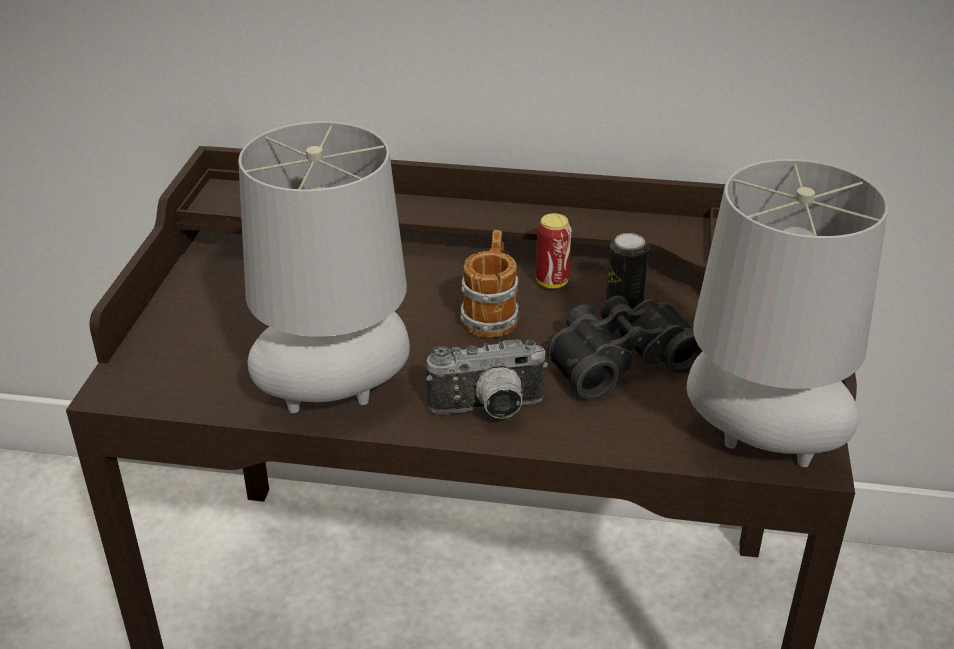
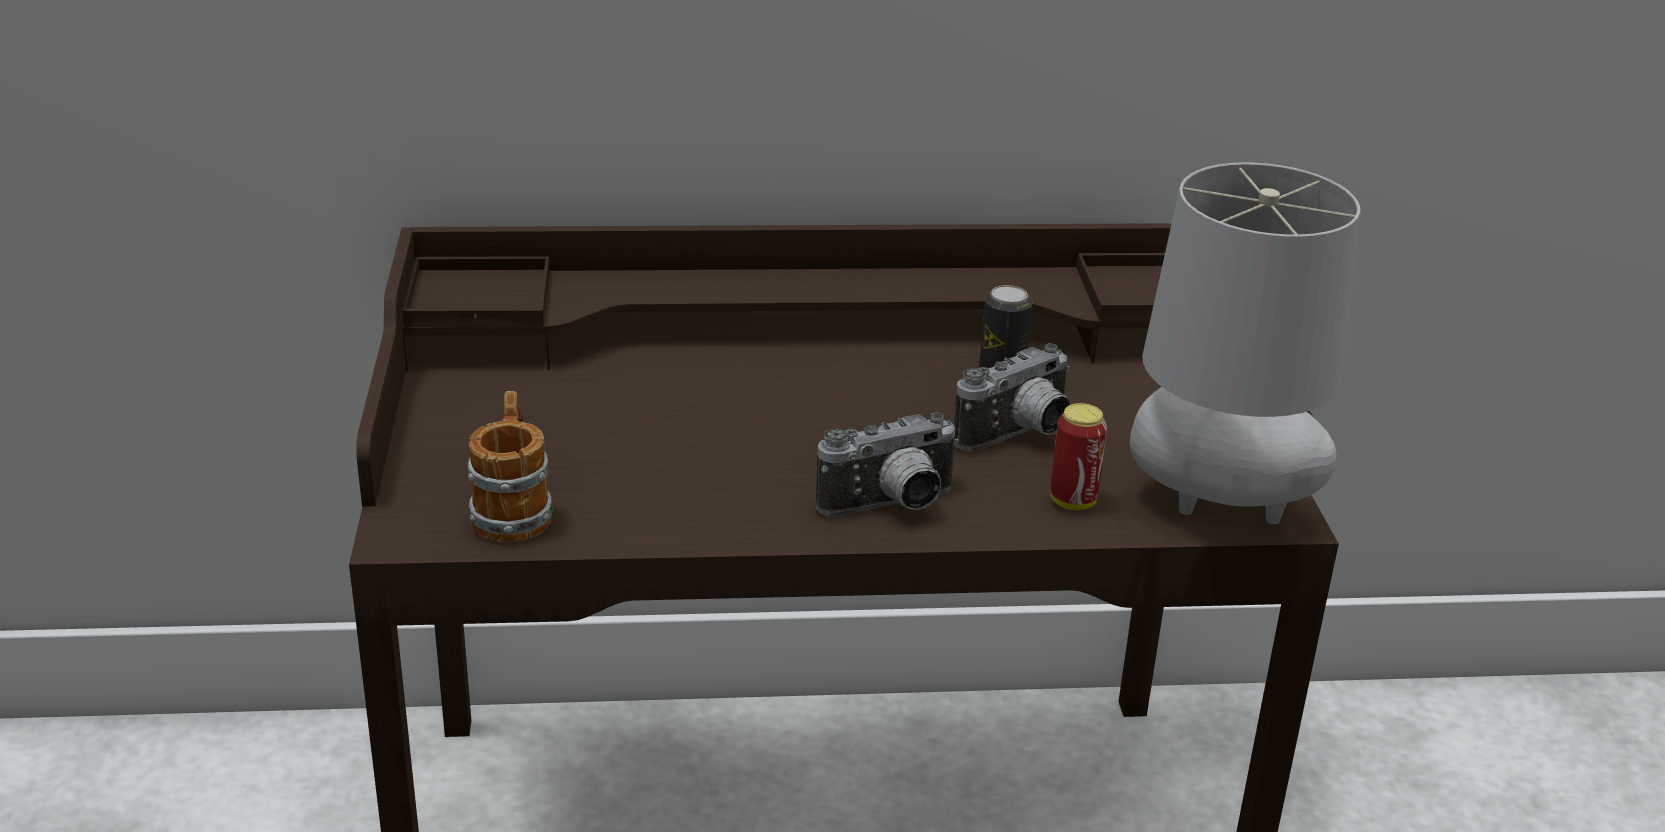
camera: 15 degrees left, 5 degrees down
(336, 398) = (698, 513): grey table lamp -> none
(491, 314) = (846, 402): mug -> mug (513, 510)
(551, 282) = (904, 360): can -> can (1072, 501)
(618, 359) = (1020, 436): black binoculars -> camera

